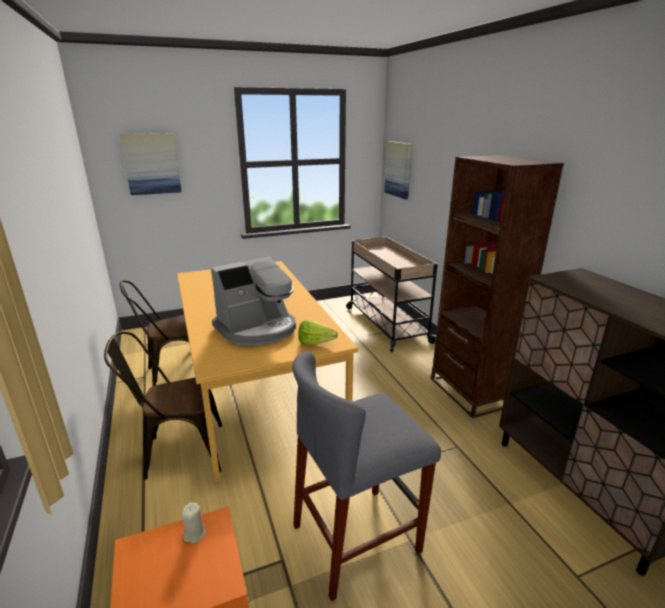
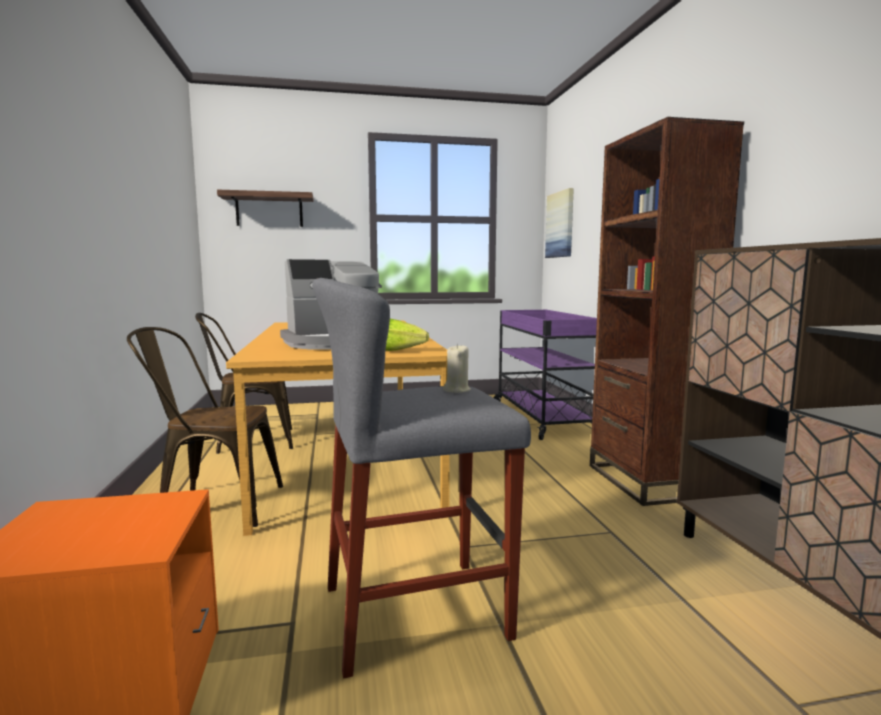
camera: 10 degrees right, 15 degrees down
(151, 164) = (269, 210): picture -> shelf
(194, 533) = (142, 505): beige candle -> beige candle (457, 390)
(386, 324) = (541, 417): beige cart -> purple cart

